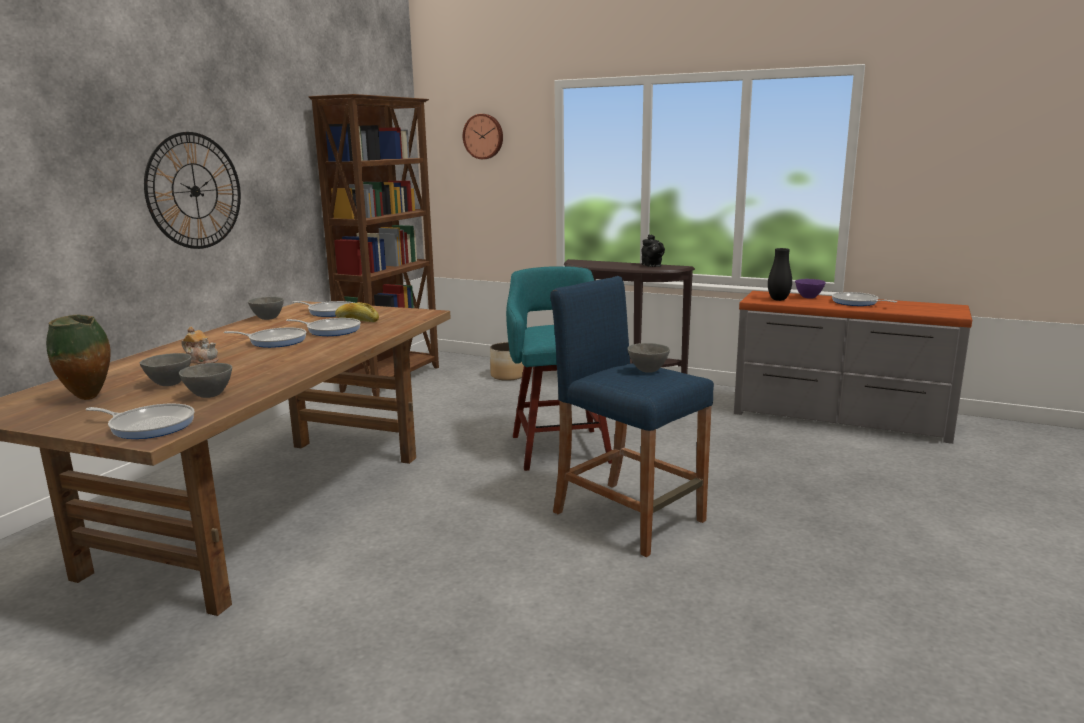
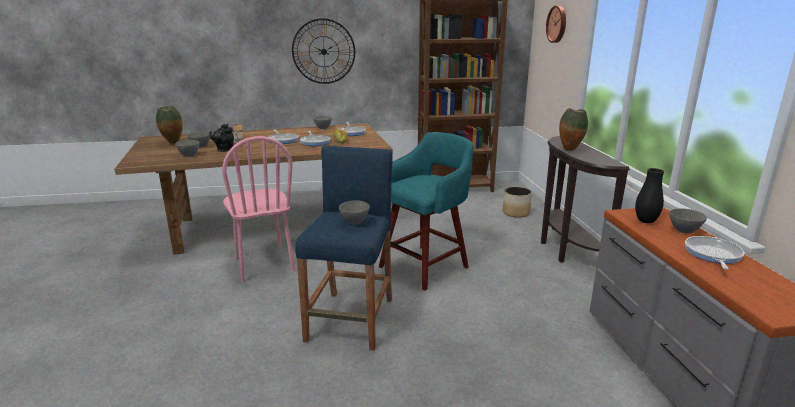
camera: 55 degrees right, 5 degrees up
(149, 426) = (144, 159): frying pan -> none
(398, 540) = (263, 264): none -> pink chair
(619, 267) = (570, 150): none -> vase
(652, 266) = (597, 156): black teapot -> black teapot (224, 149)
(809, 297) = (684, 231): purple bowl -> grey bowl

